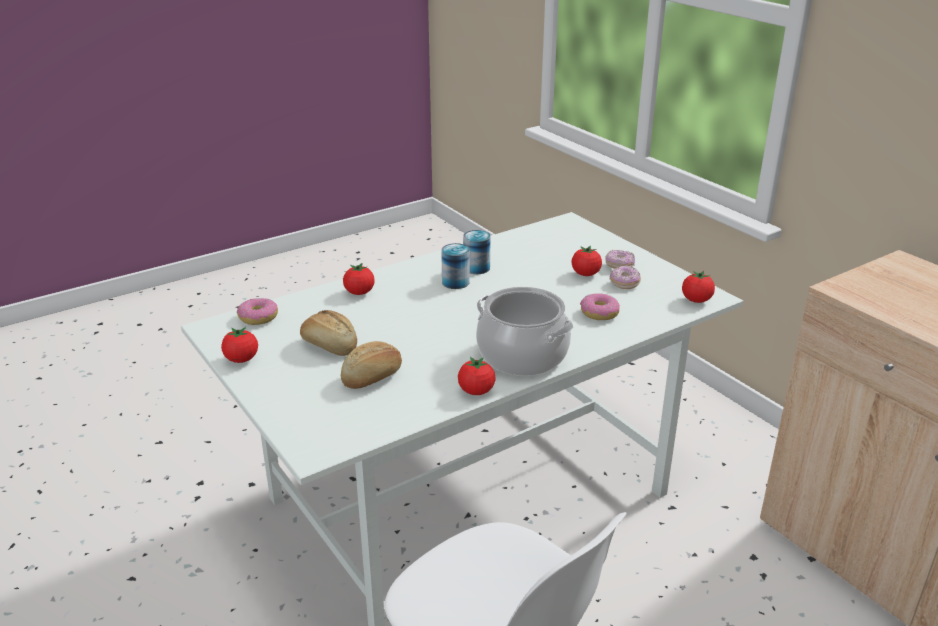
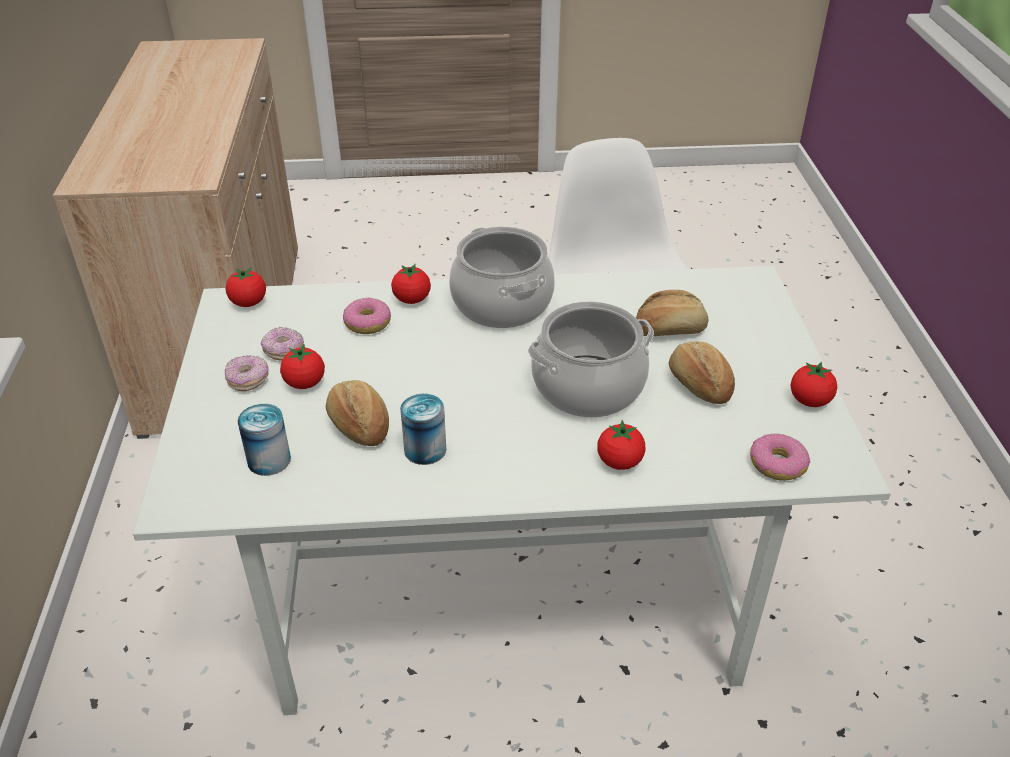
camera: 150 degrees left, 10 degrees up
(407, 322) = (588, 387): none -> cooking pot
(455, 282) = (478, 432): can -> can (269, 460)
(476, 391) = (579, 284): tomato -> tomato (412, 299)
(526, 266) = (358, 426): none -> bread

